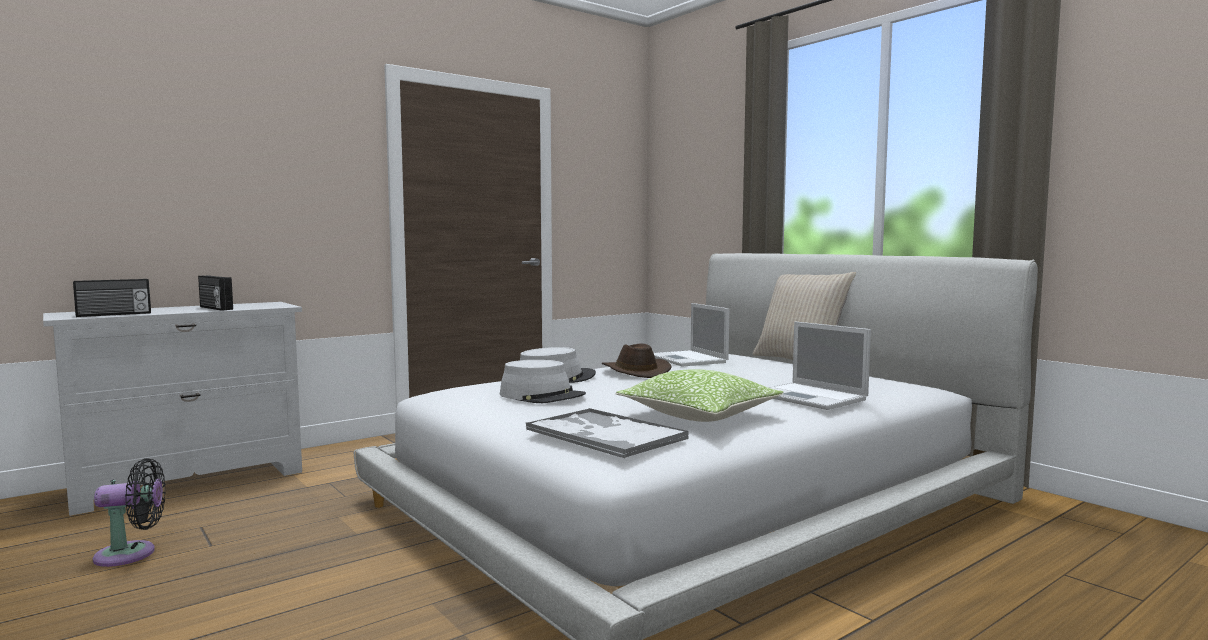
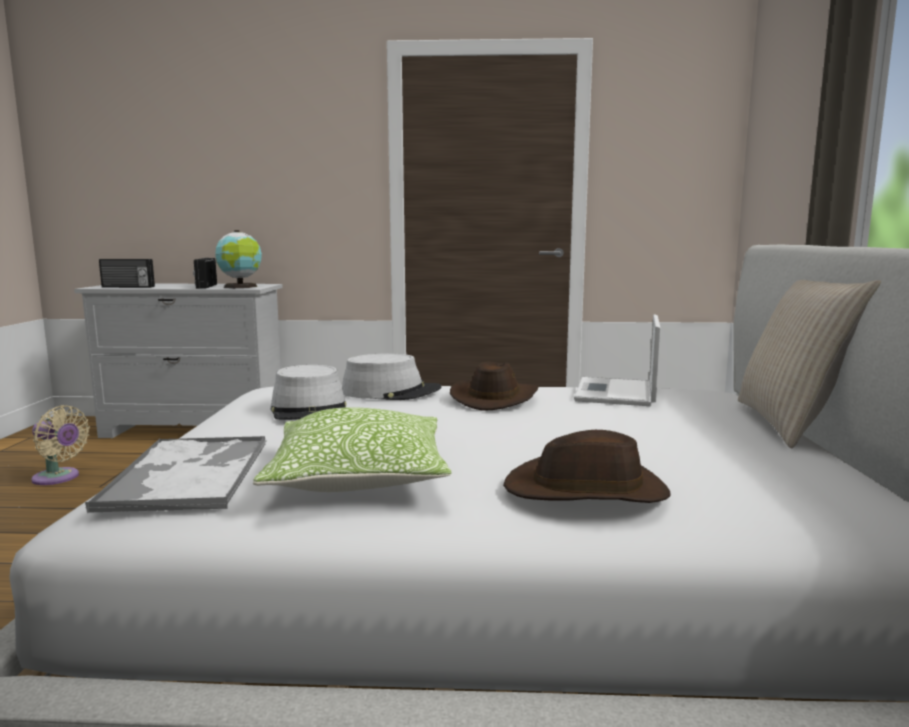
camera: 40 degrees right, 5 degrees up
(131, 554) = (59, 478): black fan -> beige fan
(263, 306) = (240, 287): none -> globe
(811, 397) = (587, 491): laptop -> brown hat

